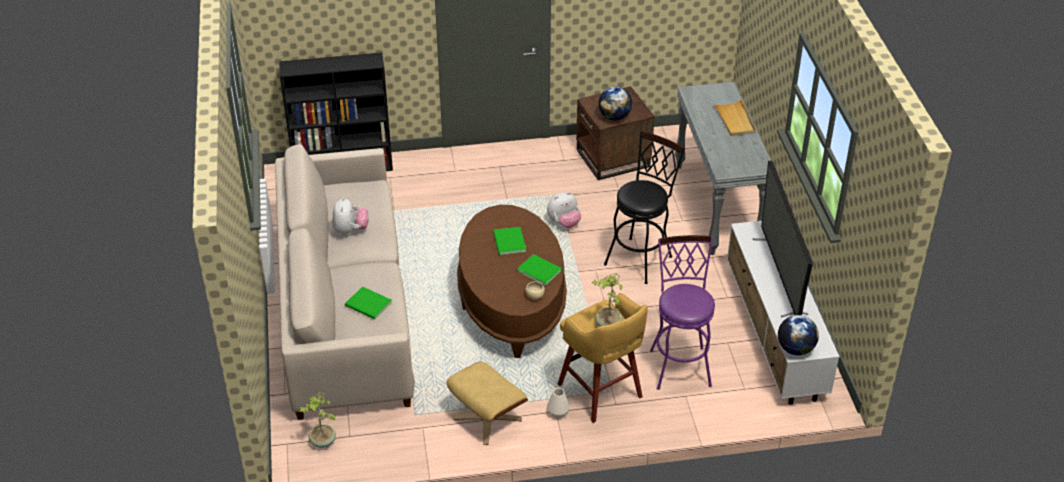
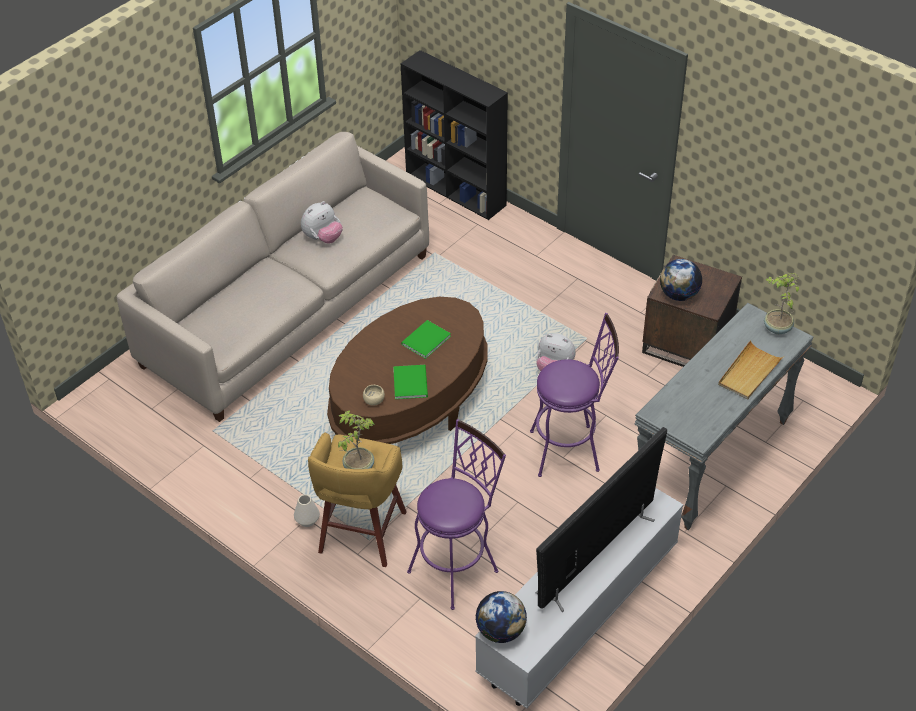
camera: 50 degrees right, 5 degrees up
(322, 442) = (130, 397): potted plant -> potted plant (776, 328)
(368, 305) = (243, 308): green book -> none
(487, 418) = (253, 479): beige ottoman -> none
(641, 257) = (571, 450): black stool -> purple stool

